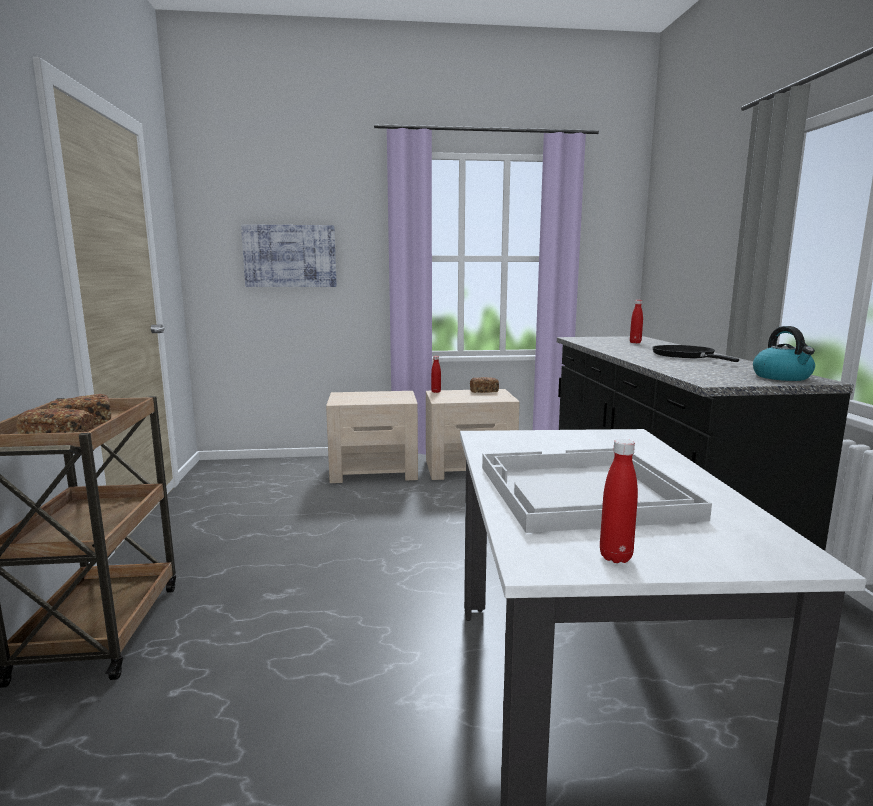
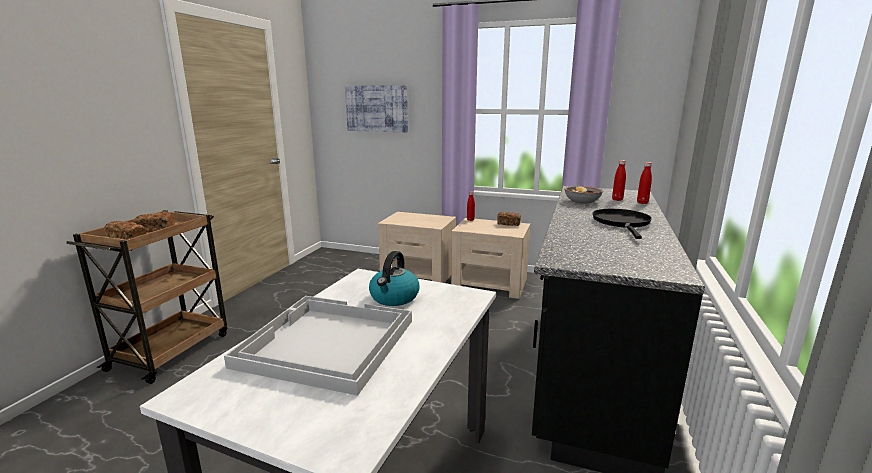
camera: 25 degrees right, 5 degrees up
(609, 346) = (582, 201): none -> bowl
(615, 557) = (235, 406): red bottle -> red bottle (642, 203)
(782, 377) = (647, 264): kettle -> kettle (394, 298)

